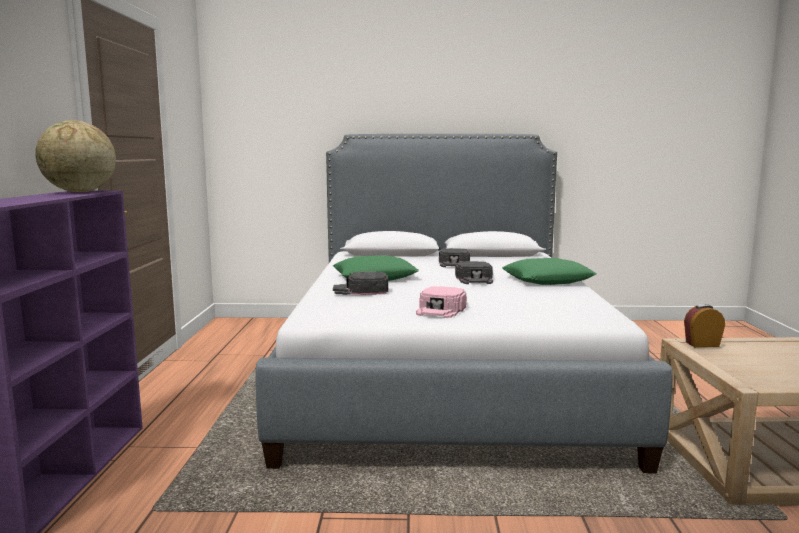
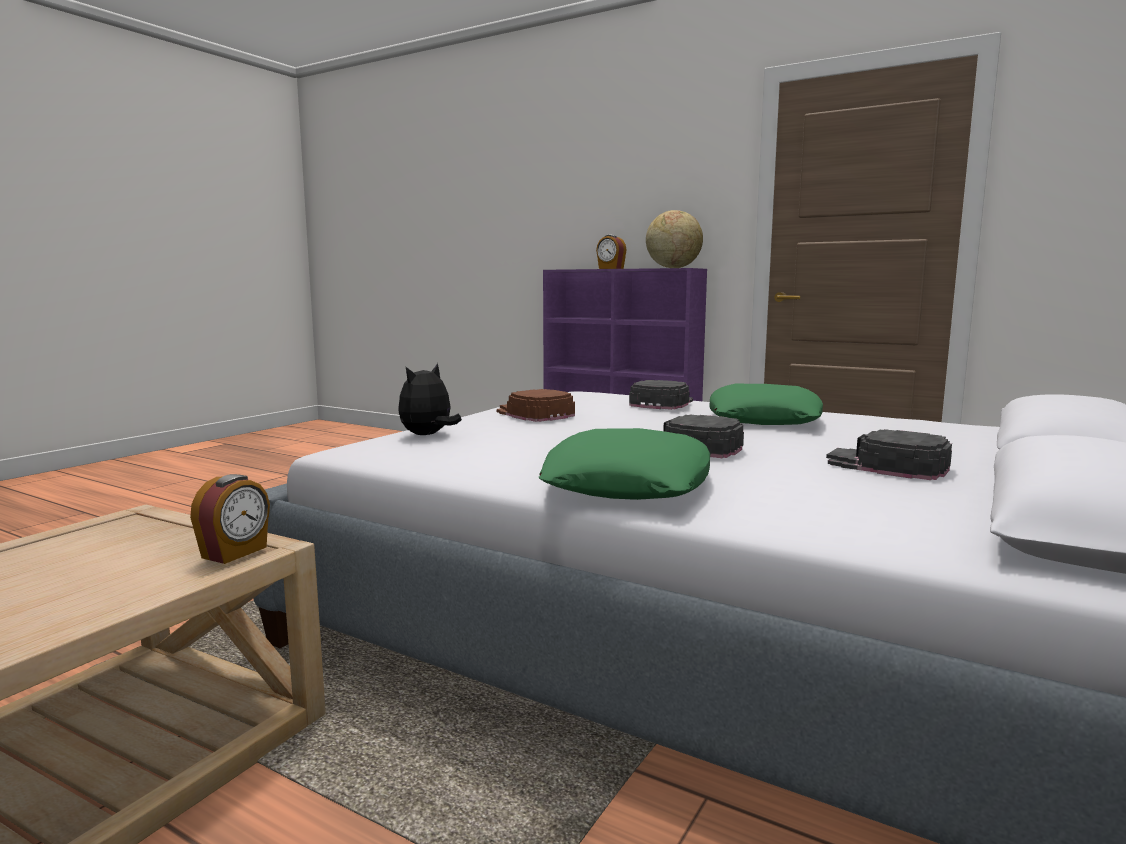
camera: 120 degrees right, 0 degrees up
(40, 198) = (610, 268): none -> alarm clock
(441, 309) = (534, 414): pink cap -> brown cap
(548, 315) = (428, 435): none -> plush toy

